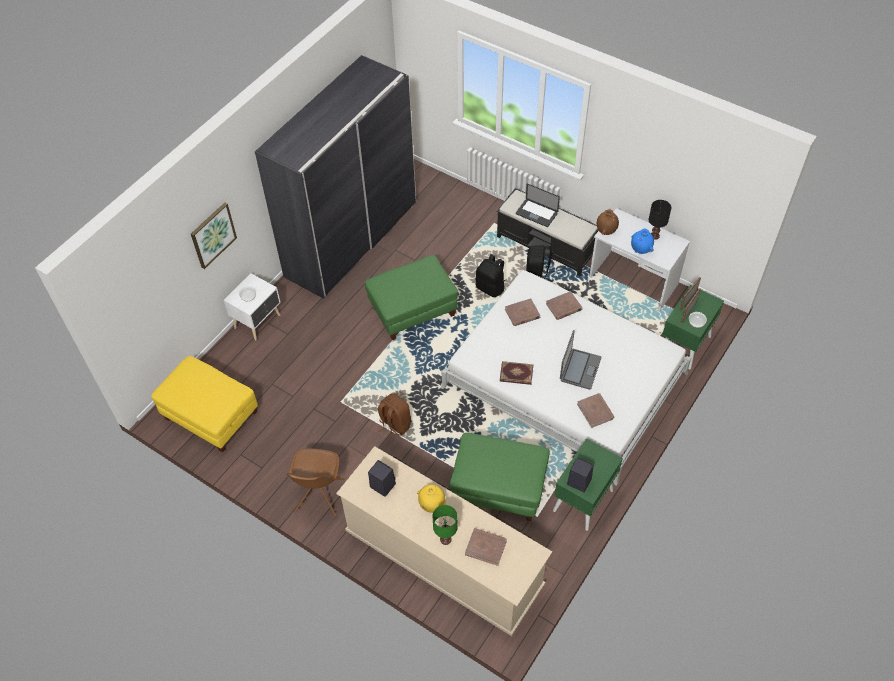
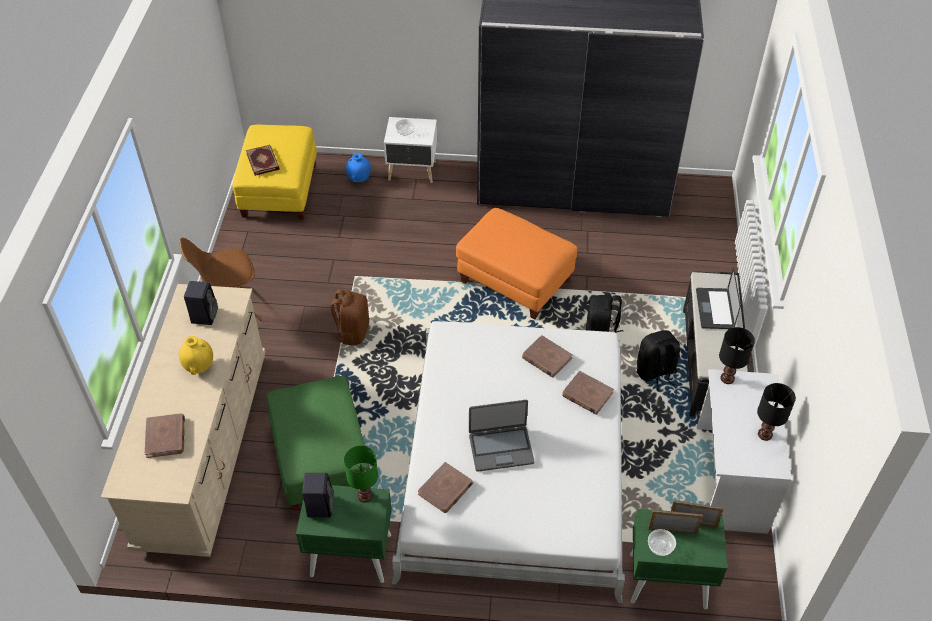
camera: 60 degrees right, 5 degrees down
(213, 235) = (397, 34): picture -> none
(412, 310) = (515, 281): green ottoman -> orange ottoman
(445, 539) = (161, 396): green table lamp -> green table lamp (365, 495)
(516, 373) = (454, 388): book -> book (263, 161)
(606, 231) = (727, 378): brown vase -> black table lamp
(641, 250) = (726, 428): blue vase -> blue vase (359, 179)

